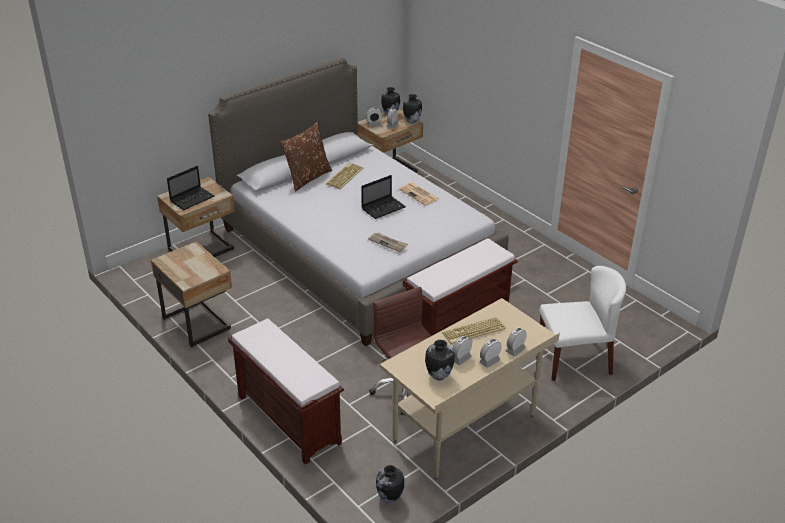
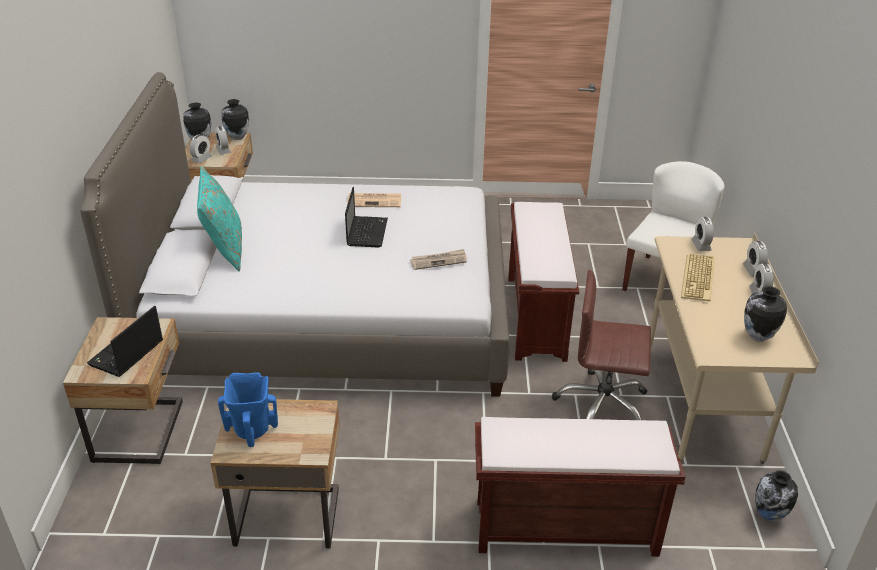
camera: 50 degrees left, 0 degrees up
(182, 258) = (251, 430): none -> blue vase
(192, 198) = (126, 354): laptop -> laptop turned 150 degrees counterclockwise
(307, 177) = (224, 249): brown pillow -> turquoise pillow
(344, 176) = (264, 225): keyboard -> none
(461, 358) = (739, 308): alarm clock -> alarm clock (701, 245)

